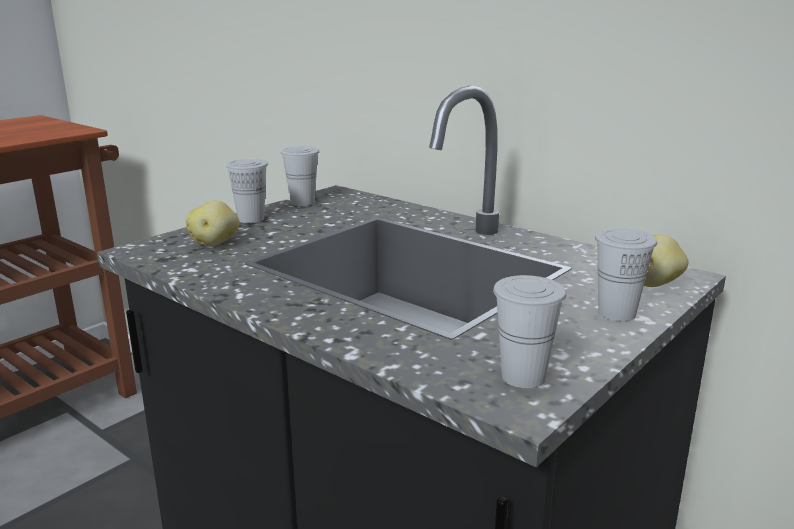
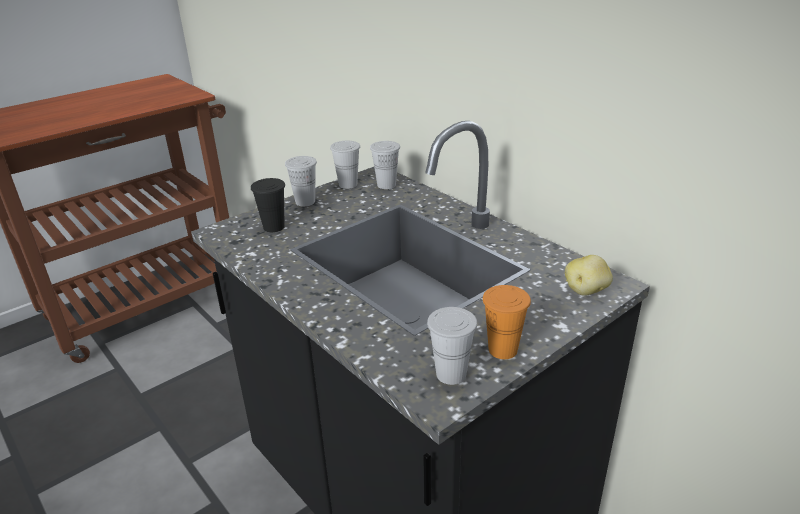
camera: 10 degrees right, 10 degrees up
(215, 243) = (274, 227): potato -> black cup
(580, 346) = (502, 350): none -> orange cup
(616, 313) = (543, 320): white cup -> white cup (386, 185)

